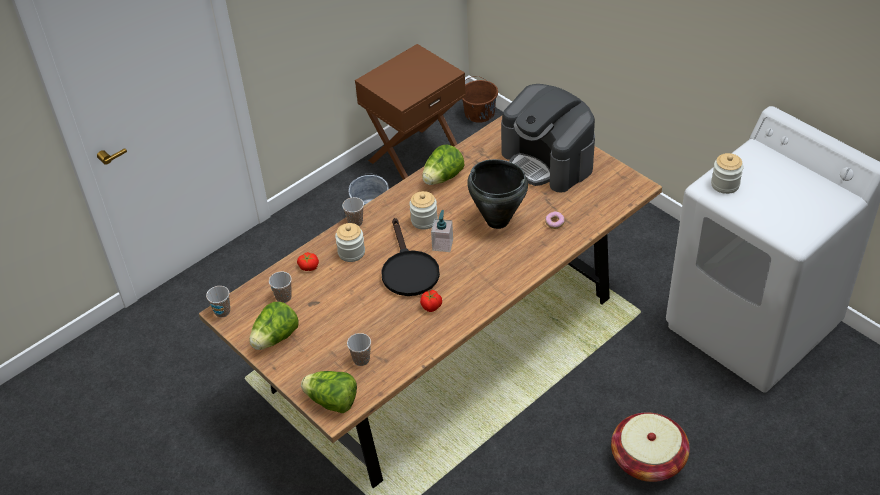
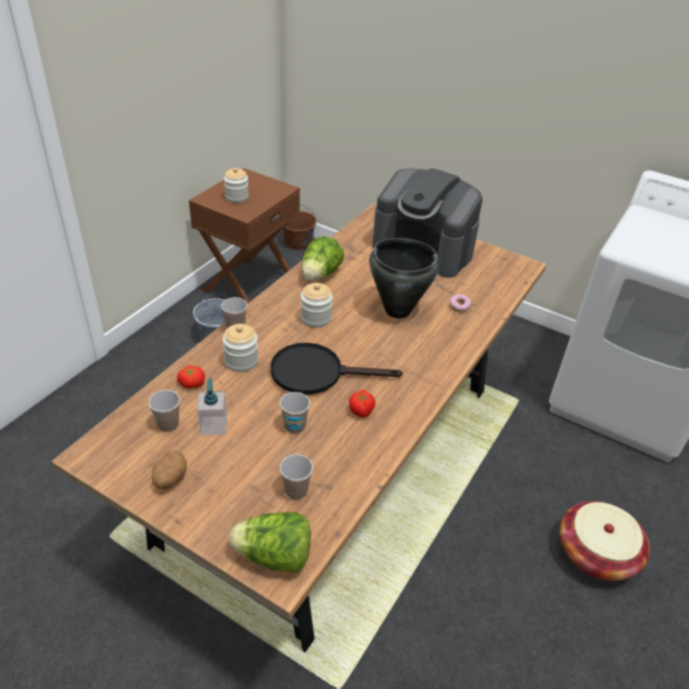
camera: 20 degrees left, 5 degrees down
(222, 311) = (86, 454): cup -> cup (294, 426)
(275, 338) = (170, 479): lettuce -> potato
(408, 270) = (317, 373): black frying pan -> black frying pan turned 120 degrees clockwise
(442, 245) = (347, 341): soap dispenser -> soap dispenser (213, 425)
(725, 184) = (638, 244): jar -> jar (237, 197)

